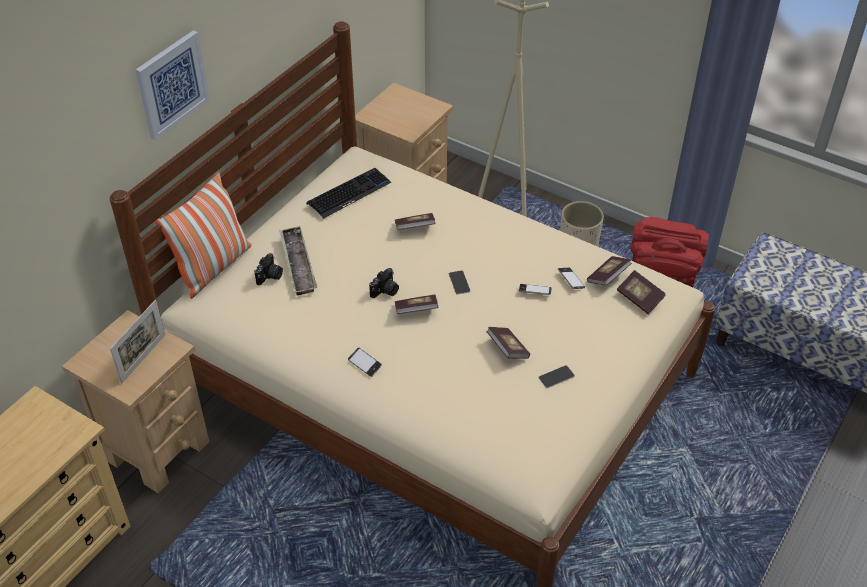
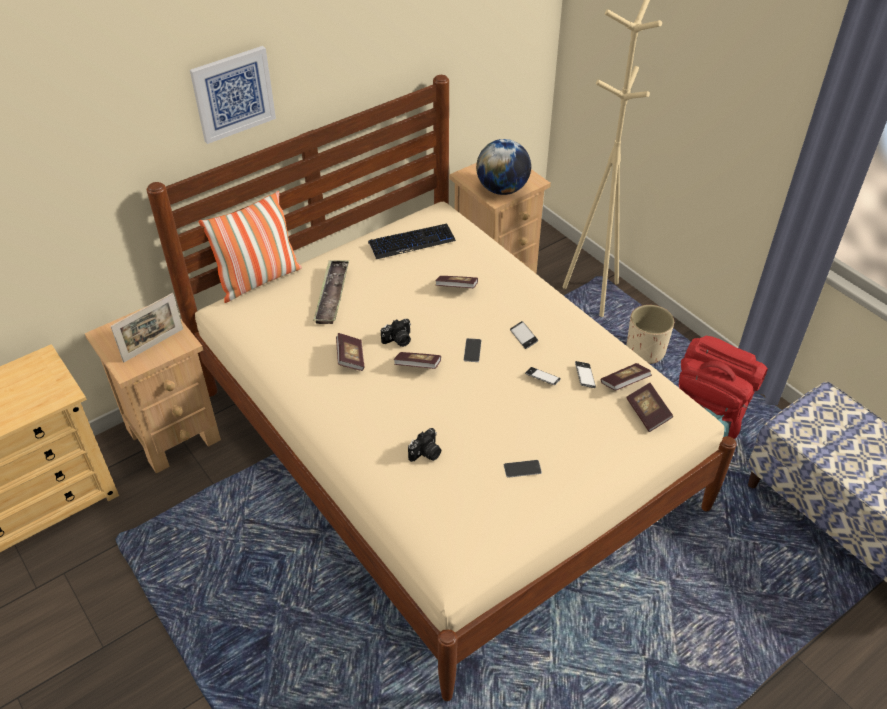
camera: 20 degrees right, 0 degrees up
(270, 276) = (301, 300): camera -> camera (426, 454)
(364, 364) = (344, 404): phone -> phone (523, 337)
(411, 122) = (502, 189): none -> globe
(507, 349) = (487, 427): book -> book (350, 358)

